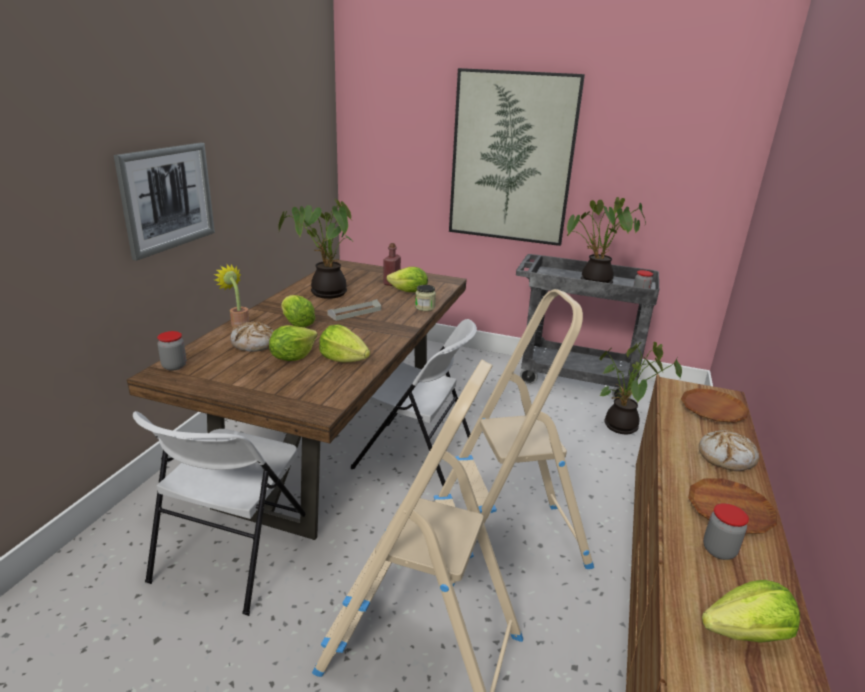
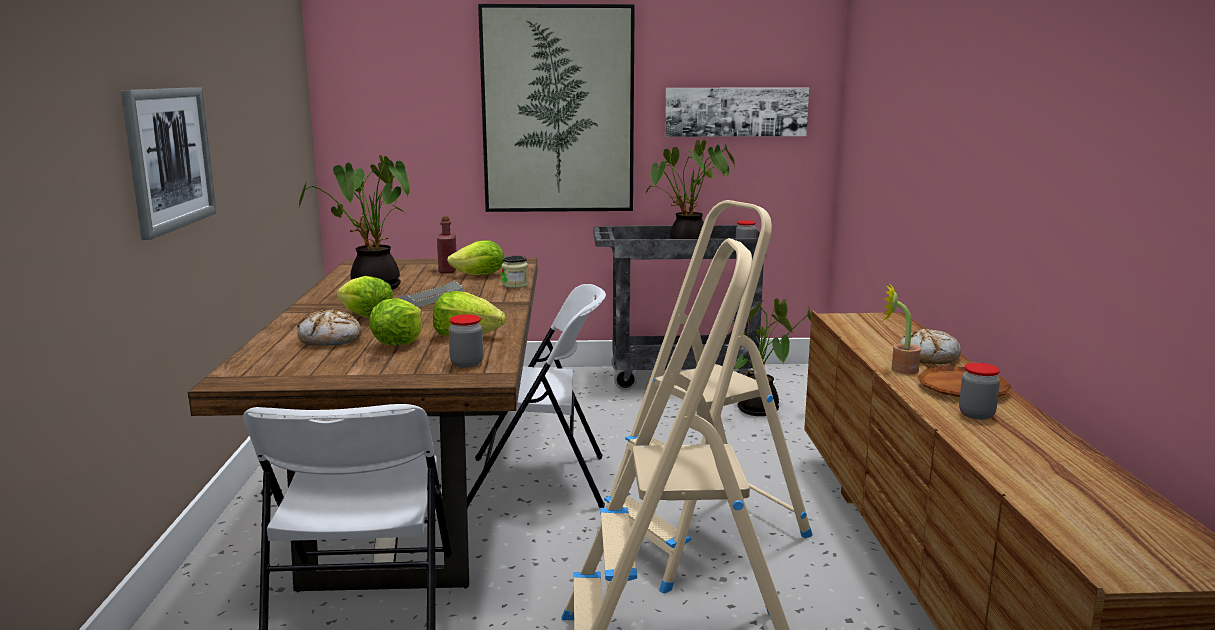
camera: 20 degrees left, 10 degrees down
(174, 366) = (243, 371): jar -> jar (466, 363)
(238, 323) = (283, 326): potted plant -> potted plant (898, 369)
(661, 173) = (735, 112): none -> picture
(713, 409) = (887, 328): brown plate -> none
(746, 634) = (1042, 457): lettuce -> none

